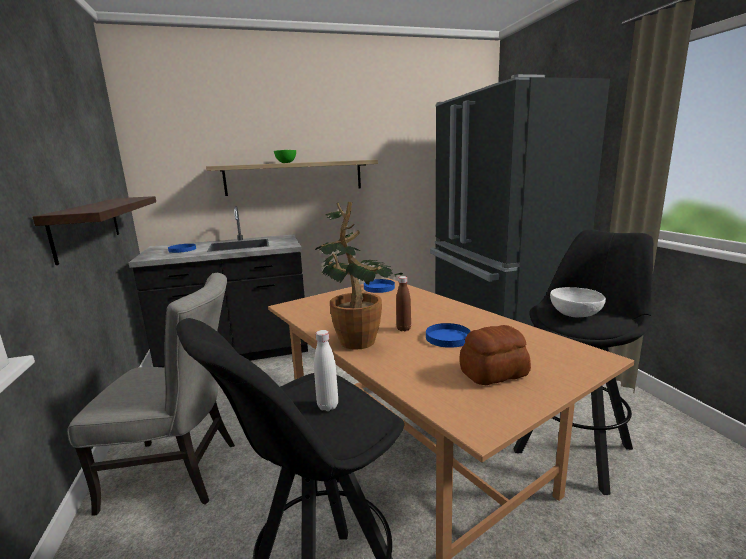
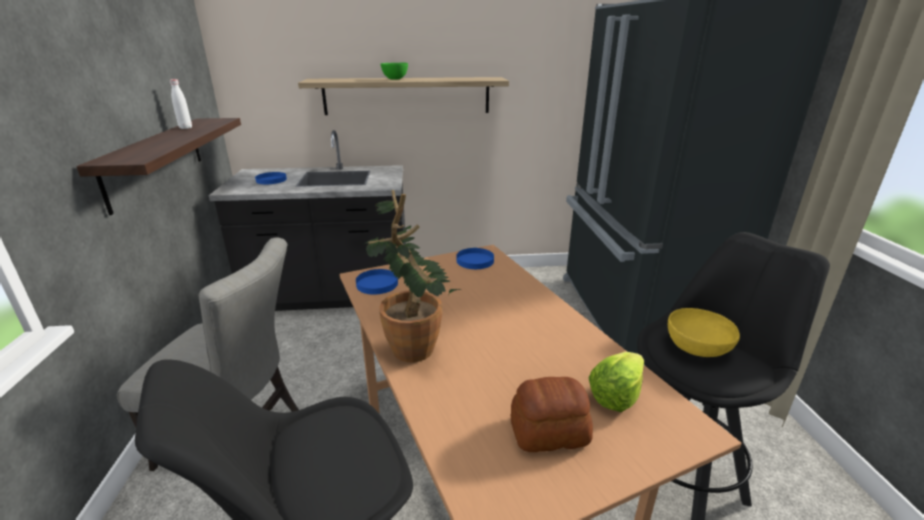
camera: 10 degrees right, 10 degrees up
(328, 406) = (335, 452): white bottle -> white bottle (185, 128)
(403, 329) = (474, 336): brown bottle -> none
(447, 337) = (519, 360): blue plate -> blue plate (377, 284)
(531, 347) = (616, 395): none -> lettuce
(575, 314) = (697, 347): white bowl -> yellow bowl

